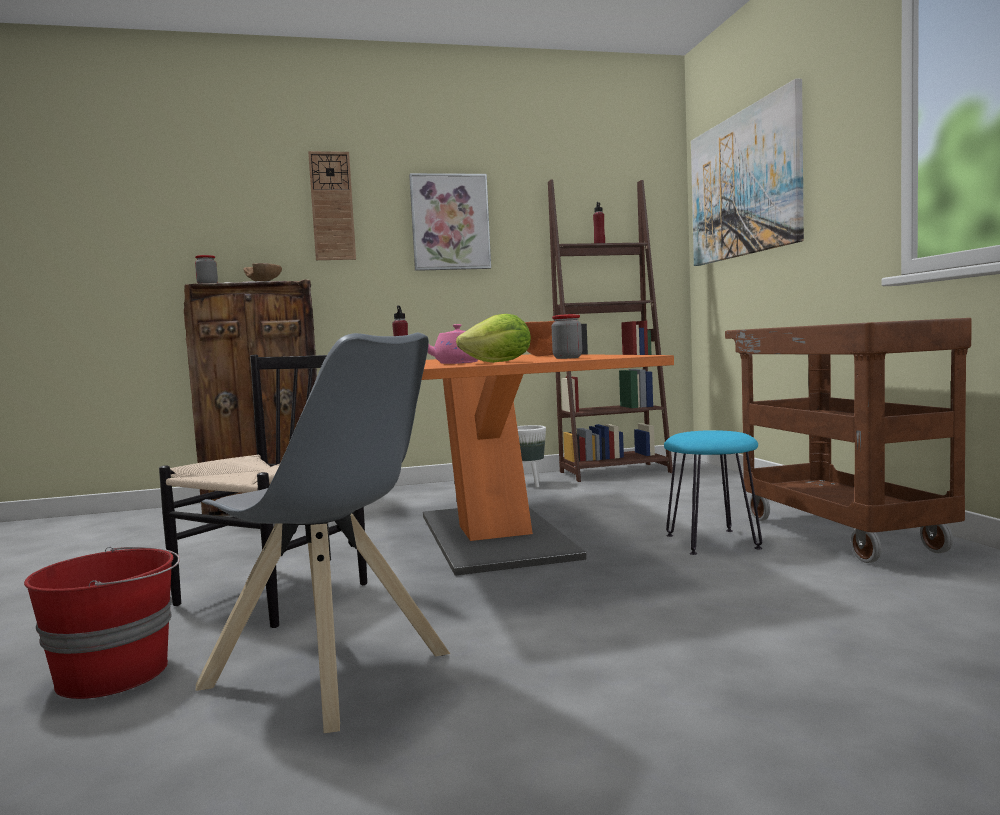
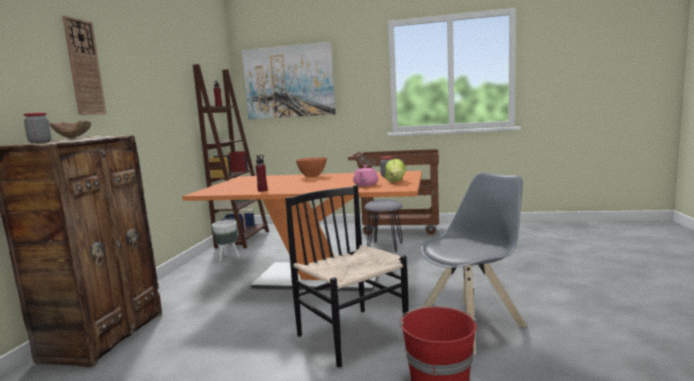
camera: 65 degrees left, 5 degrees up
(450, 222) = (151, 87): picture -> none
(712, 542) = (385, 246): turquoise stool -> grey stool

